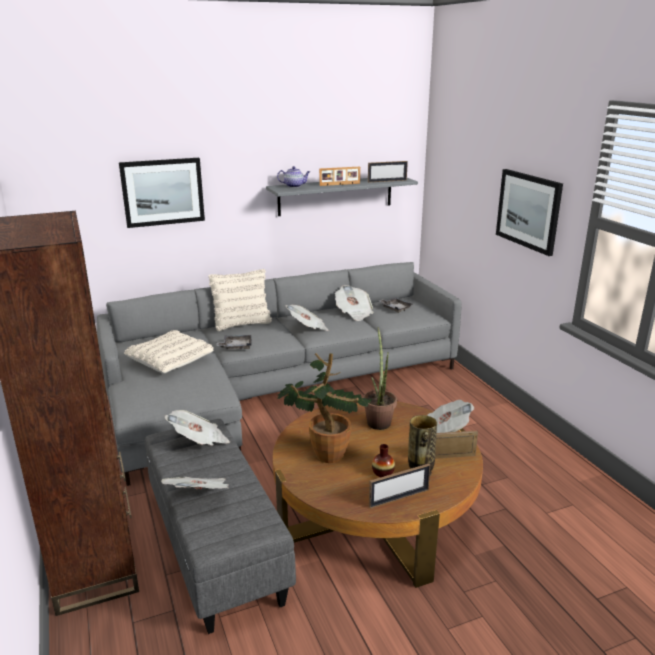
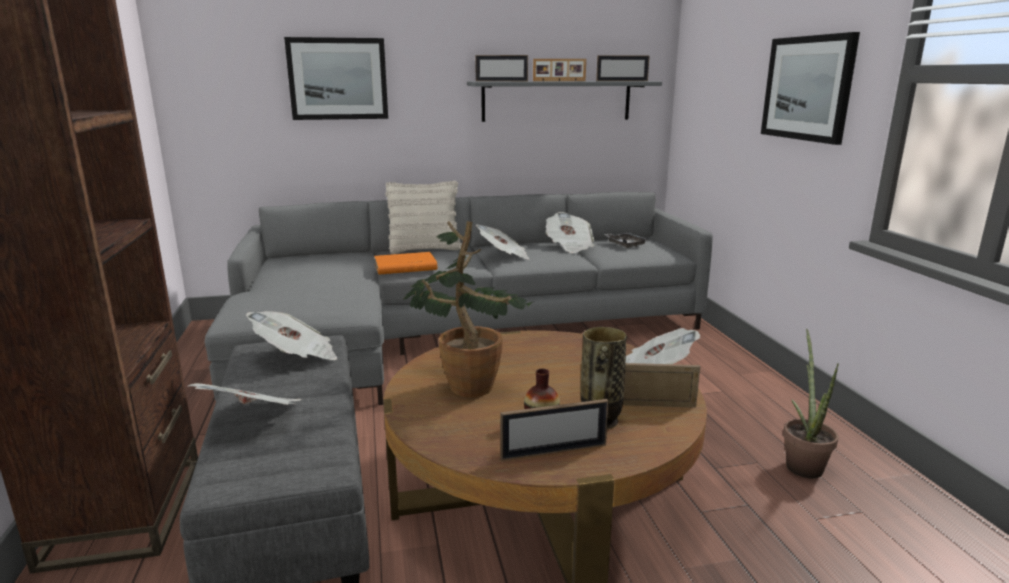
camera: 10 degrees right, 5 degrees down
(170, 359) = (316, 273): beige pillow -> none
(236, 346) = (404, 267): grey tray -> orange book
(294, 186) = (501, 81): teapot -> picture frame
(378, 420) = (560, 354): potted plant -> potted plant (802, 463)

